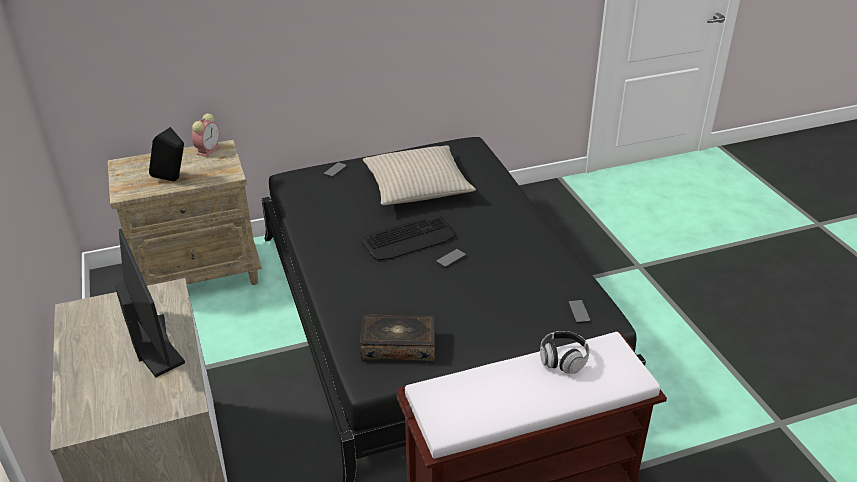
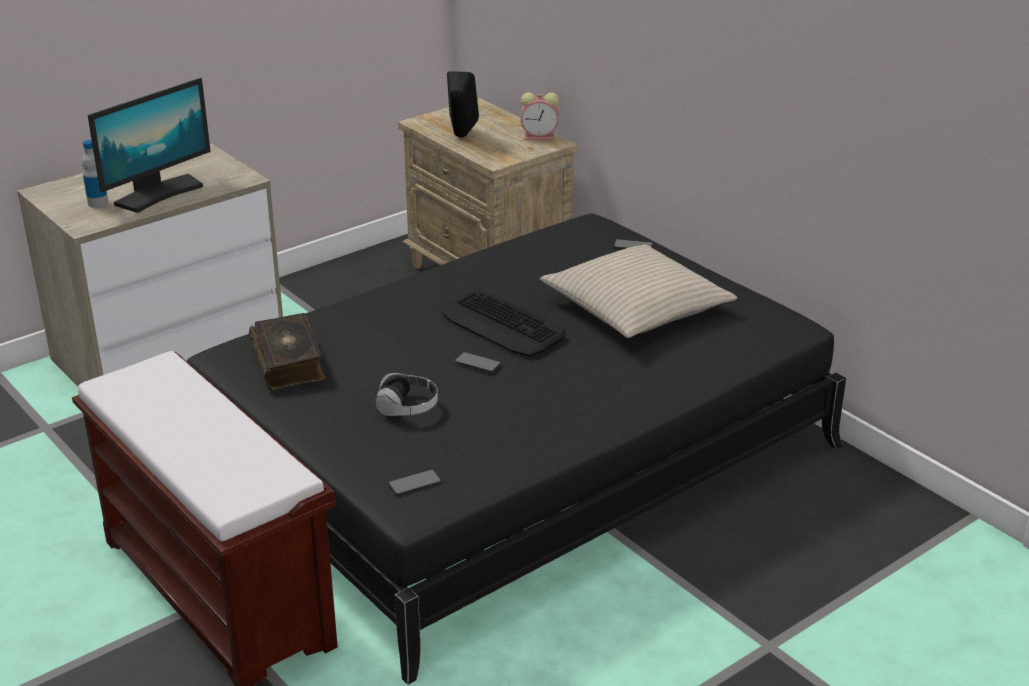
camera: 70 degrees right, 5 degrees down
(139, 388) = (98, 203): none -> bottle
(563, 360) = (246, 445): headphones -> headphones (407, 408)

